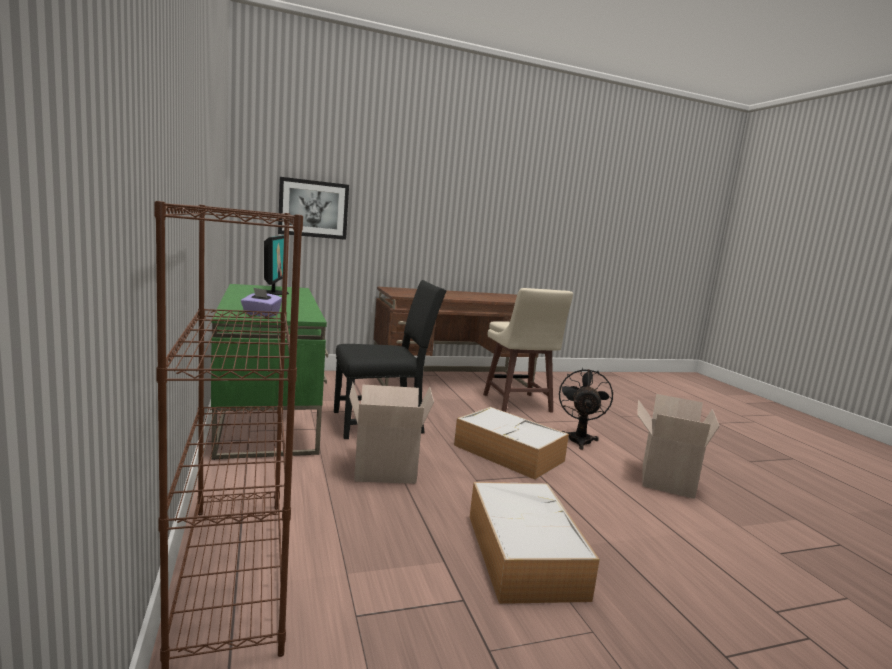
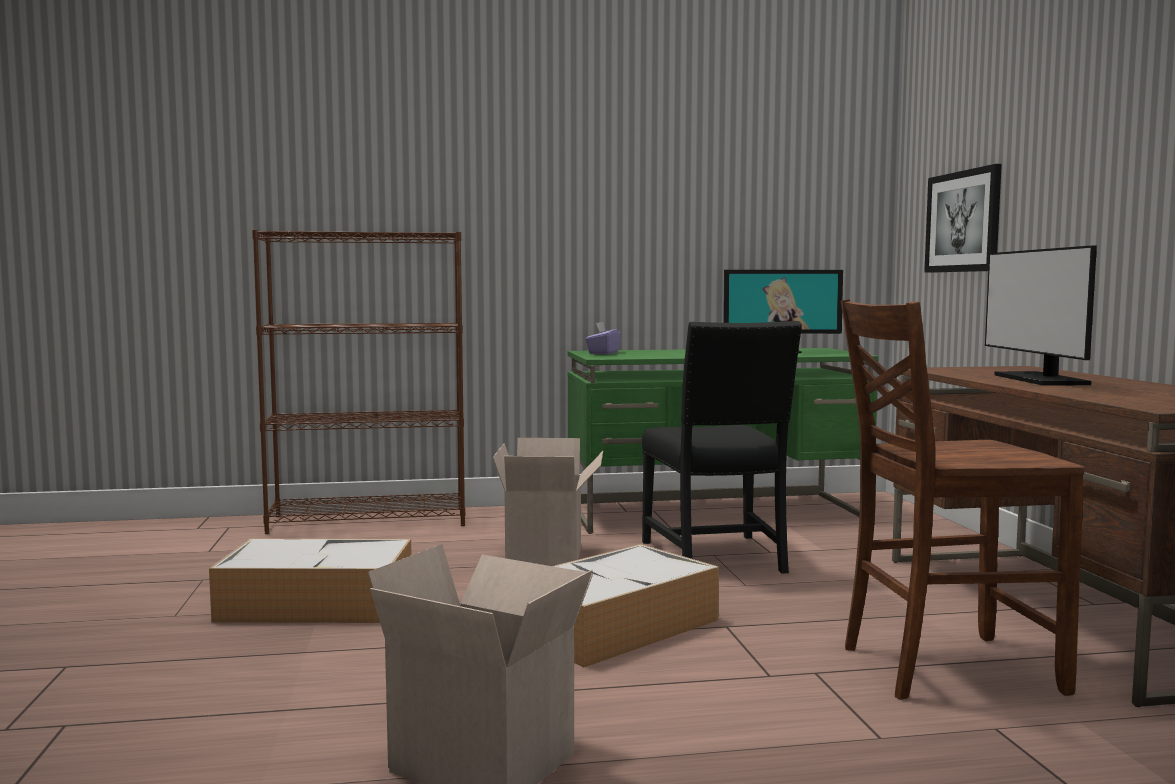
camera: 100 degrees right, 5 degrees down
(448, 295) = (1040, 380): none -> monitor
(517, 404) = (944, 668): beige stool -> brown chair
(579, 438) = (724, 706): black fan -> none

